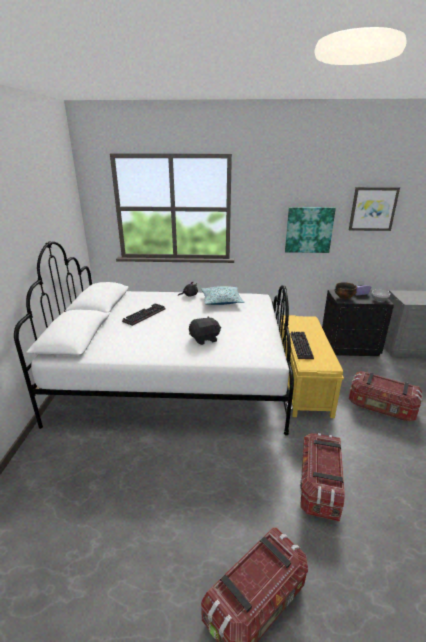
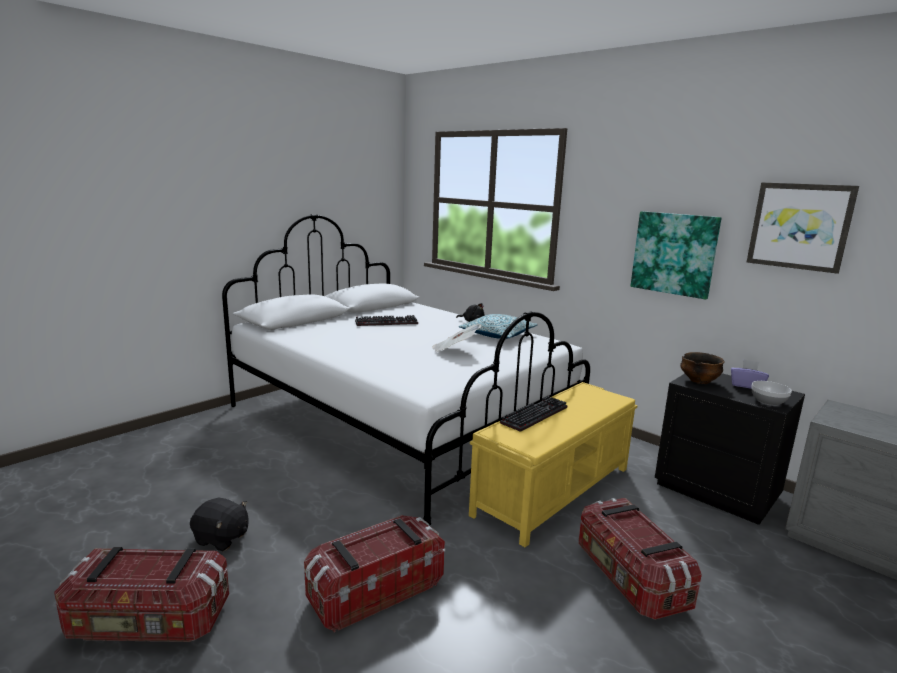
camera: 40 degrees right, 10 degrees down
(204, 339) = (397, 355): black plush toy -> black plush toy (221, 538)
(225, 322) = (454, 350): none -> newspaper

